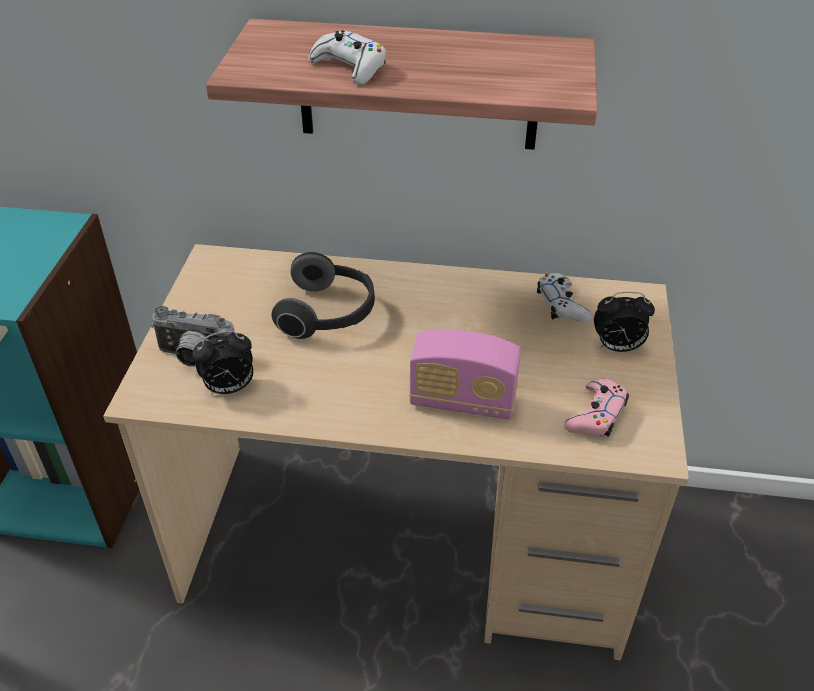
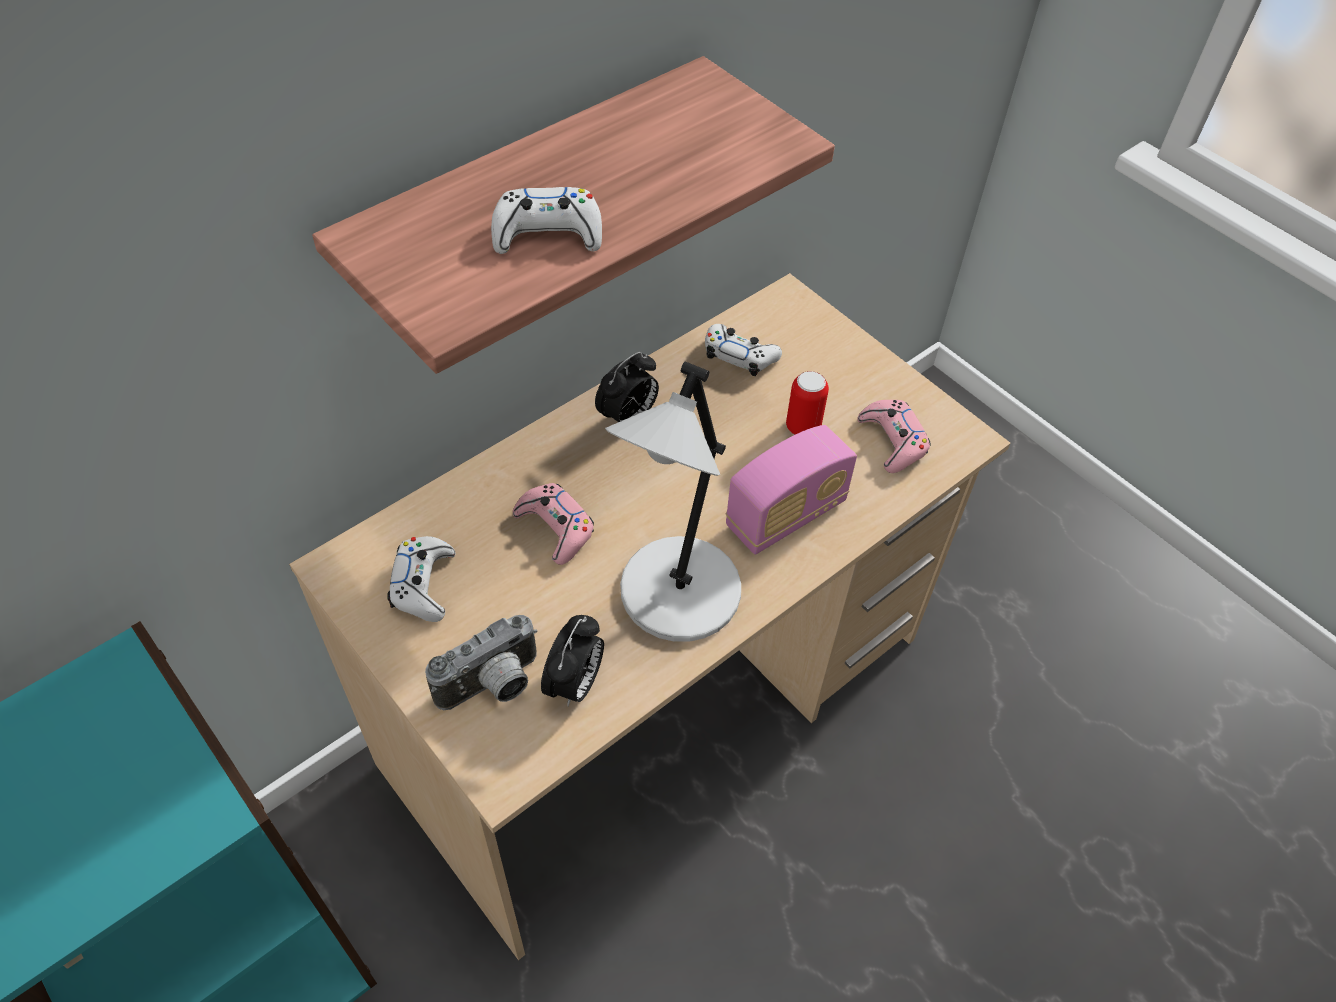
camera: 50 degrees left, 10 degrees up
(232, 292) = (423, 585): none -> white game controller
(328, 314) = (555, 528): headphones -> pink game controller
(339, 391) = (677, 596): none -> grey table lamp
(545, 366) = (803, 427): none -> can
(617, 347) = (830, 364): alarm clock -> alarm clock (628, 417)

